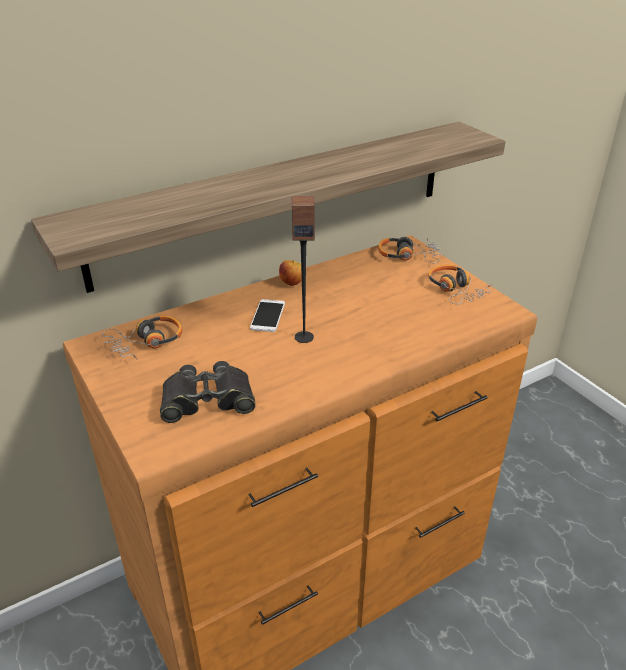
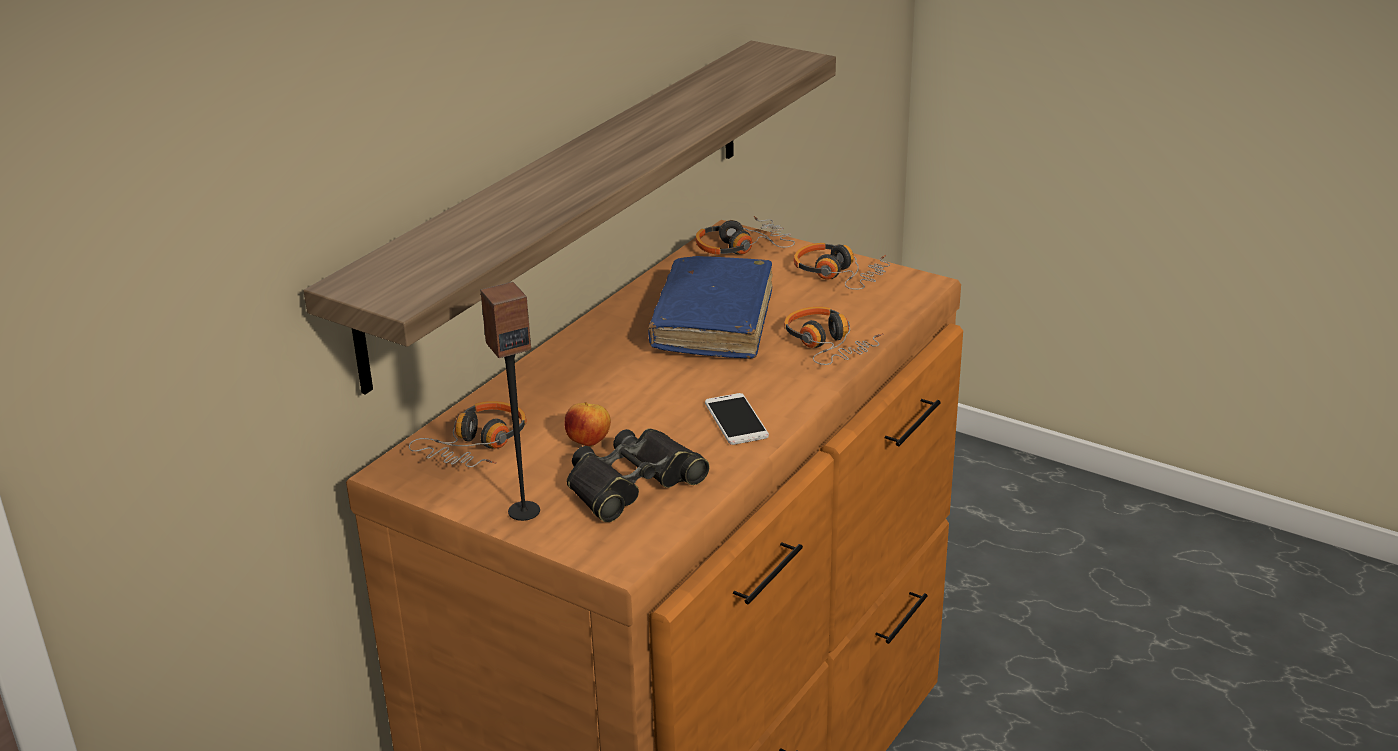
camera: 25 degrees left, 5 degrees down
(267, 316) = (617, 369): phone -> phone (736, 420)
(292, 283) = (613, 321): apple -> apple (589, 442)
(304, 337) = (691, 380): speaker -> speaker (524, 511)
(350, 301) = (713, 322): none -> blue book
(410, 338) = (828, 345): none -> headphones

